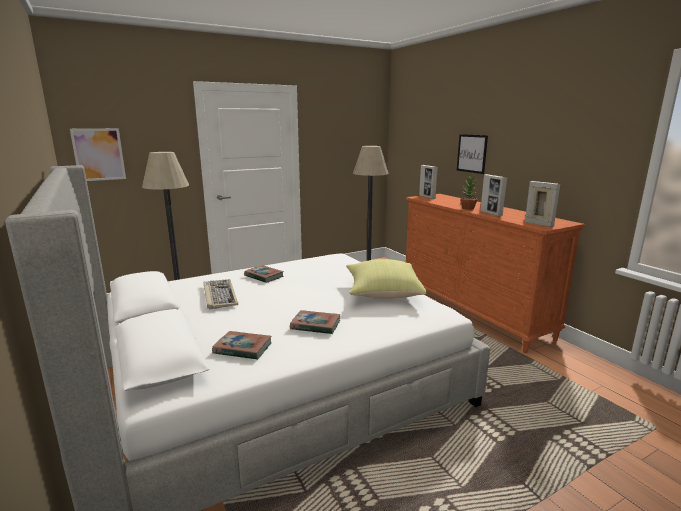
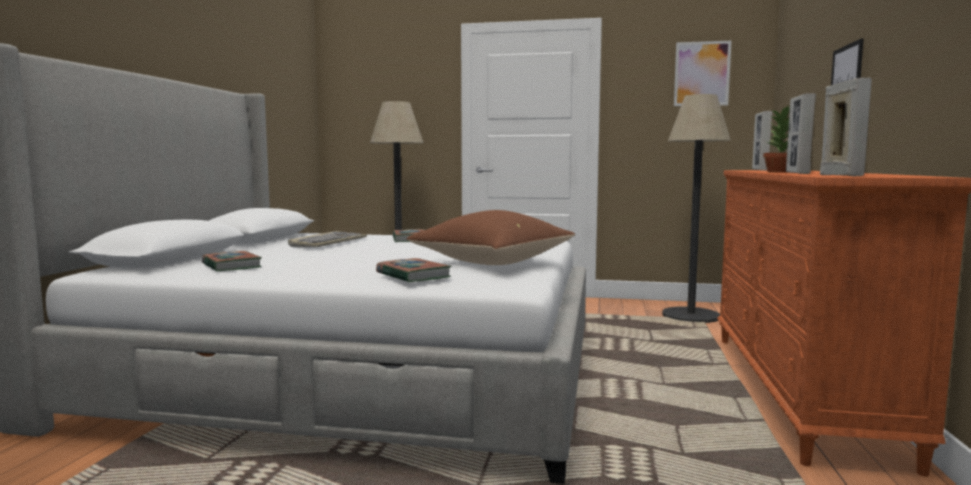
camera: 40 degrees right, 10 degrees down
(99, 154) = (354, 111): picture -> picture (702, 74)
(315, 325) = (335, 266): book -> book (413, 275)
(382, 293) = (492, 263): yellow pillow -> brown pillow

